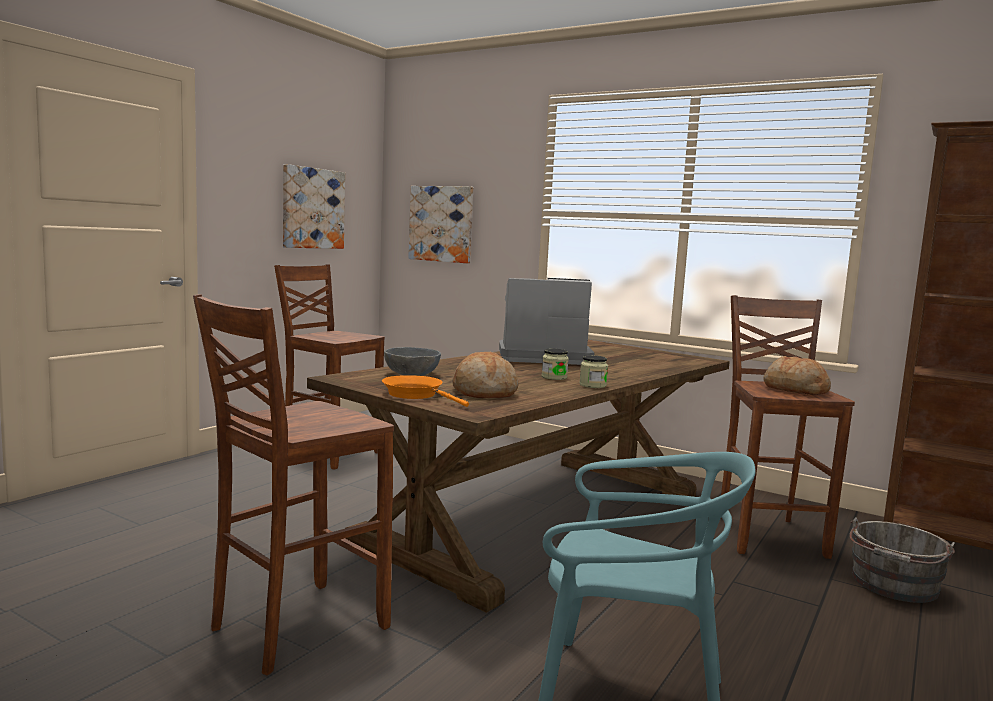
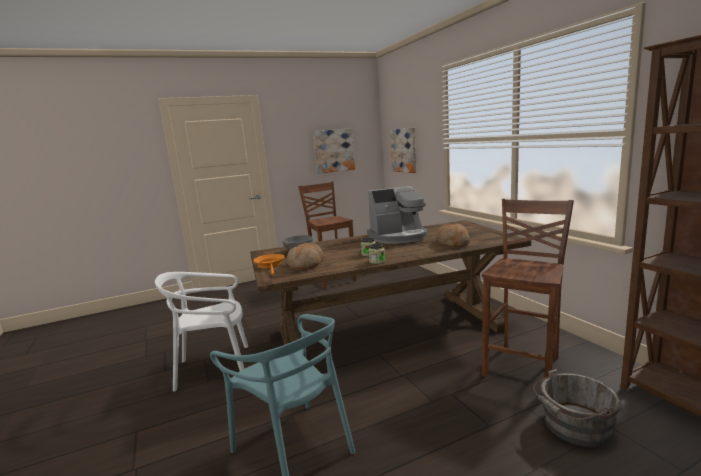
camera: 35 degrees right, 5 degrees up
(294, 627) = (215, 368): brown stool -> white chair
(542, 357) = (398, 237): coffee machine -> coffee machine turned 135 degrees clockwise
(795, 390) = (530, 269): bread -> bread (453, 243)

